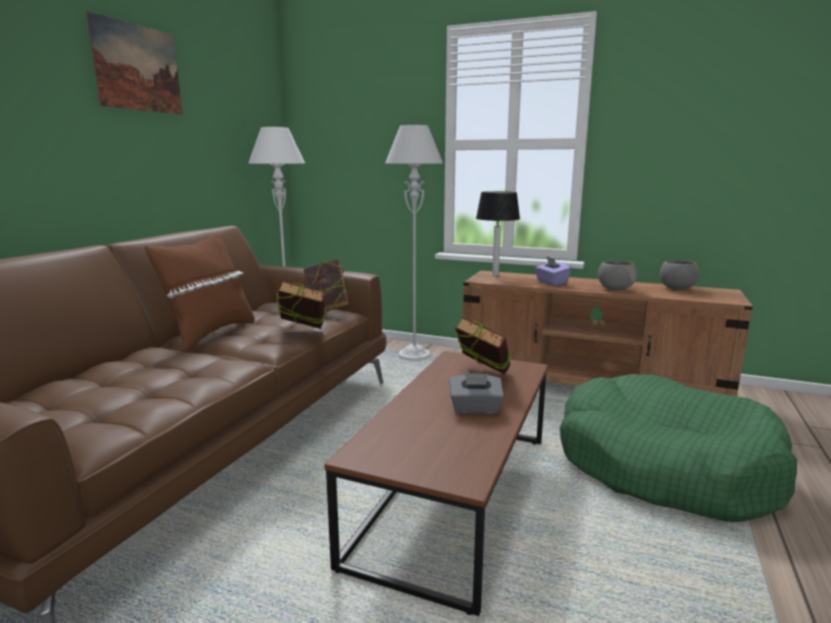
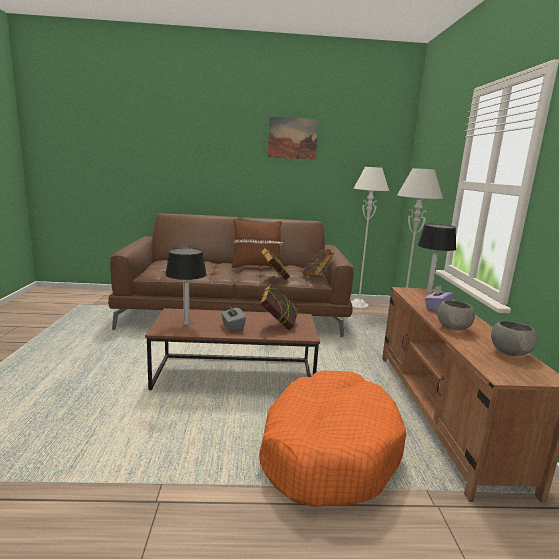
camera: 65 degrees right, 0 degrees up
(441, 447) = (186, 324): none -> table lamp
(664, 466) = (328, 449): green dog bed -> orange dog bed

